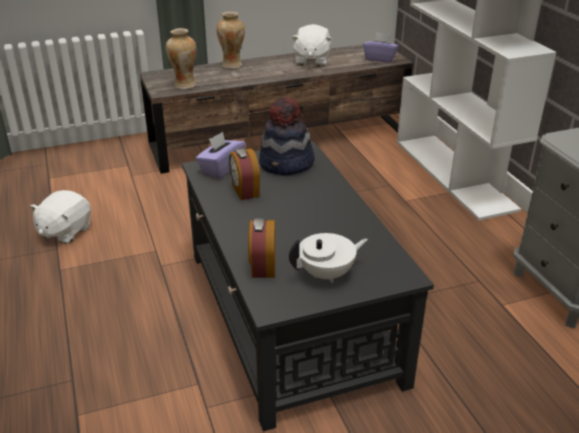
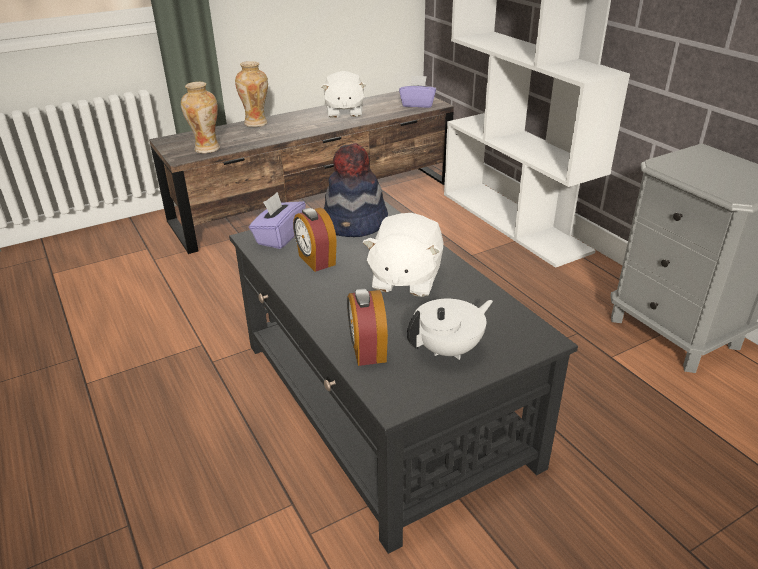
camera: 10 degrees left, 0 degrees up
(64, 231) = (84, 335): white plush toy -> white plush toy (404, 279)

